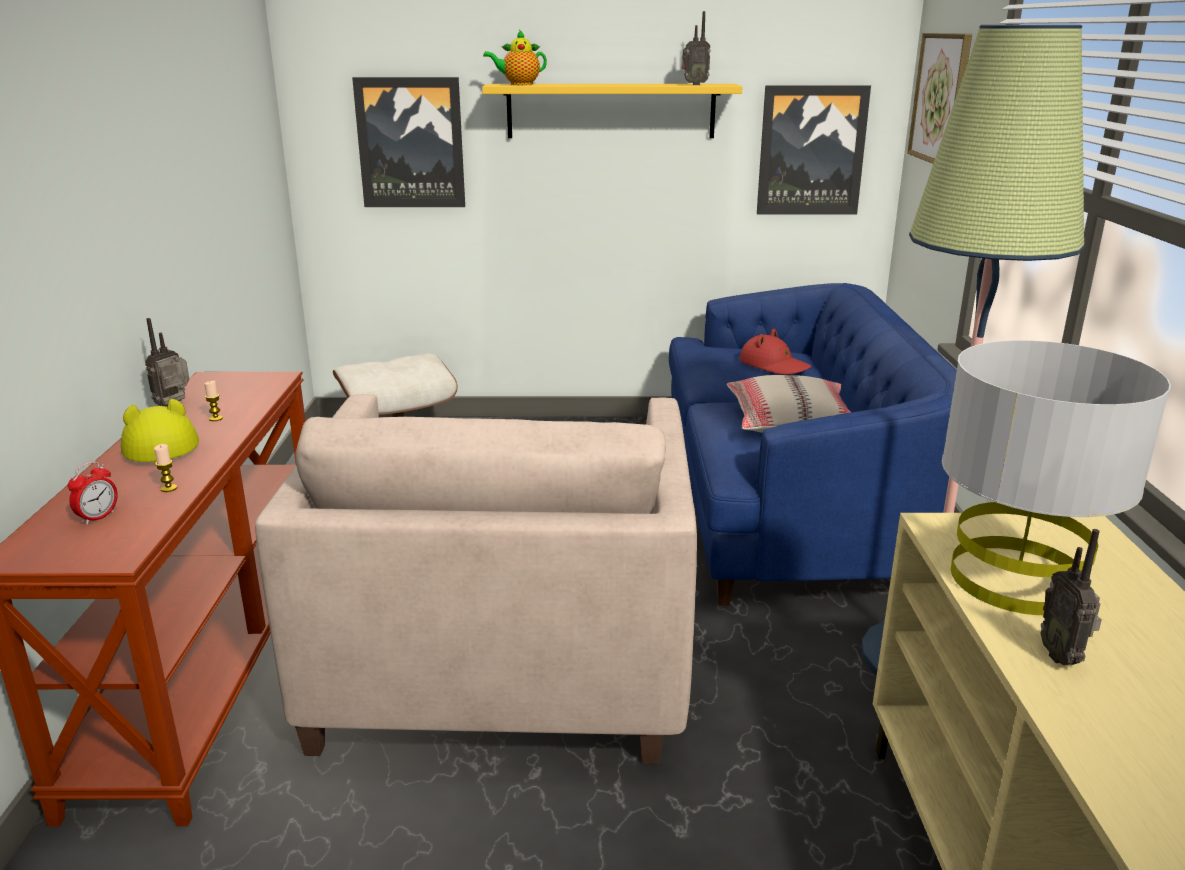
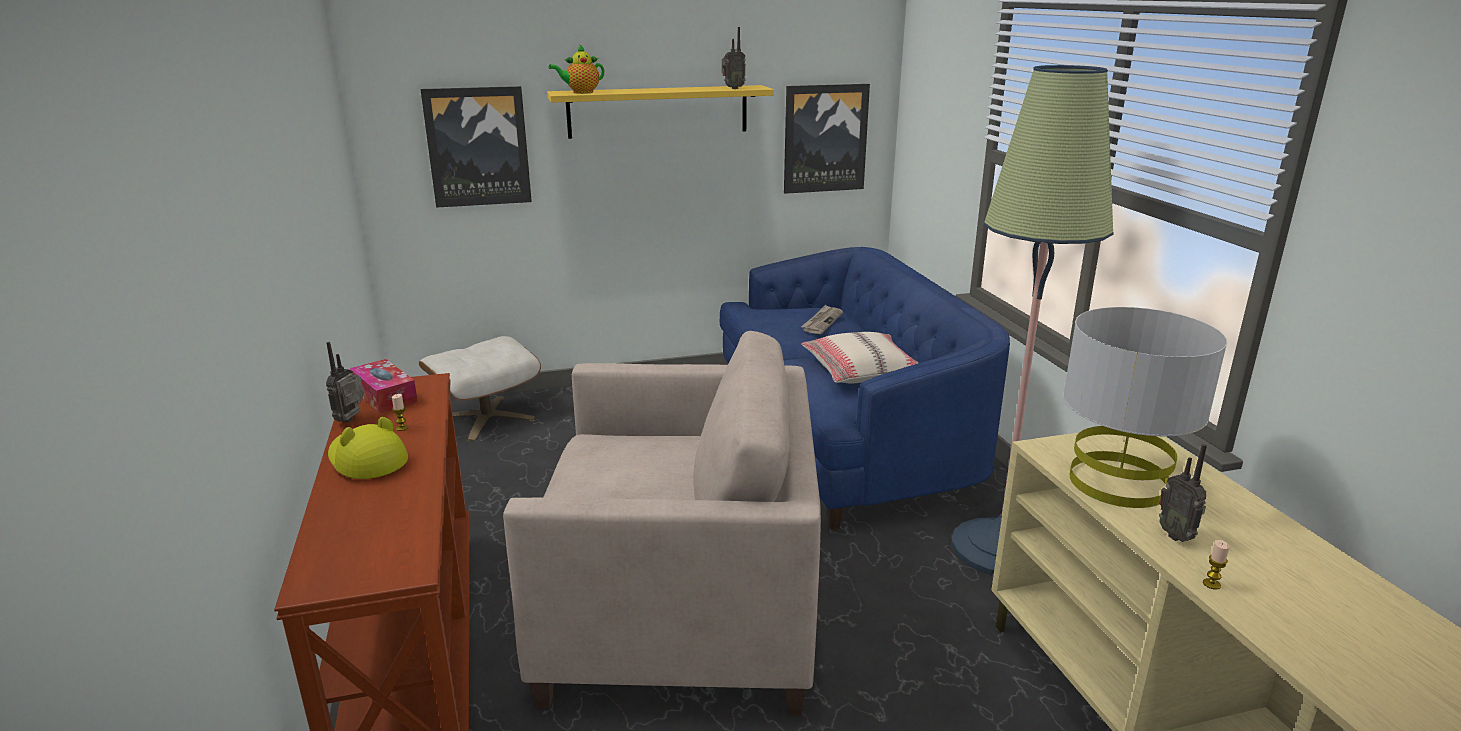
camera: 15 degrees left, 0 degrees up
(98, 517) = (363, 537): alarm clock -> none
(169, 488) = (409, 500): candle -> candle (1211, 584)
(223, 387) = (385, 396): none -> tissue box
(504, 664) = (679, 608): beige armchair -> beige armchair turned 75 degrees counterclockwise
(774, 365) = (822, 321): red hat -> newspaper
(940, 98) = (933, 96): picture -> none

